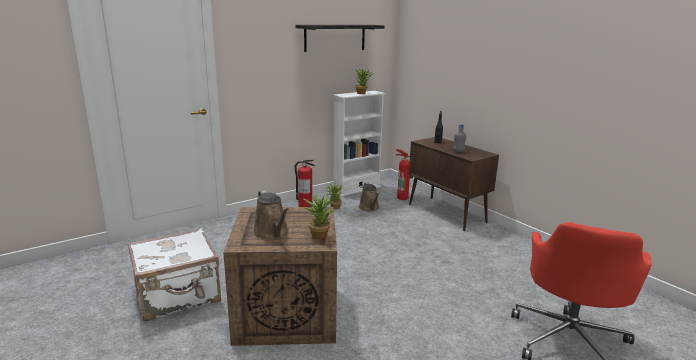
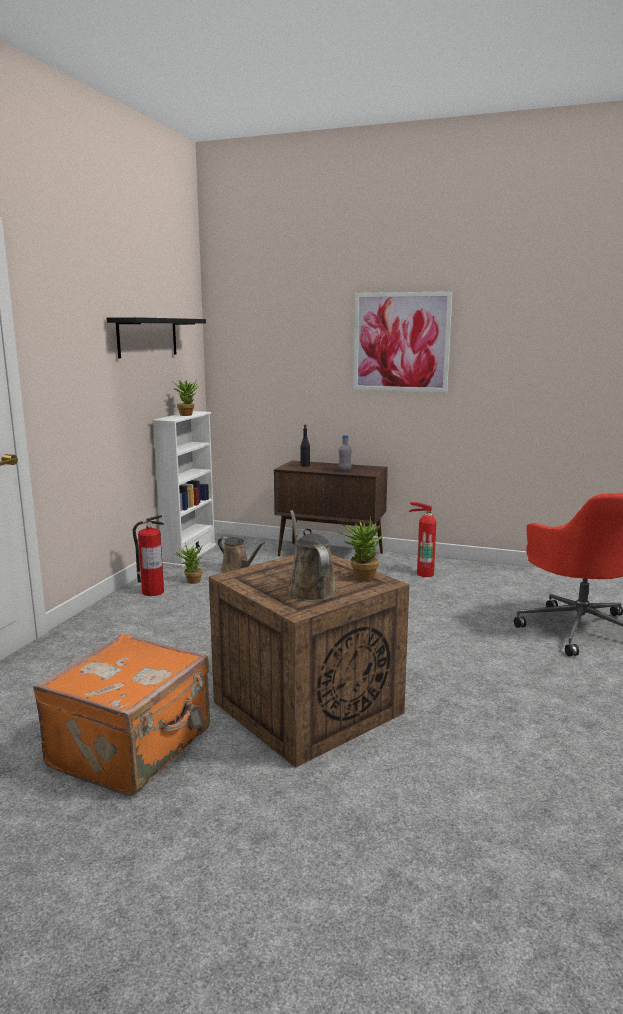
camera: 35 degrees left, 5 degrees down
(178, 296) = (133, 748): white suitcase -> orange suitcase
(272, 234) = (309, 589): brown watering can -> brown watering can turned 135 degrees counterclockwise
(402, 197) = (259, 550): fire extinguisher -> fire extinguisher (424, 573)
(522, 51) = (401, 342): none -> picture

